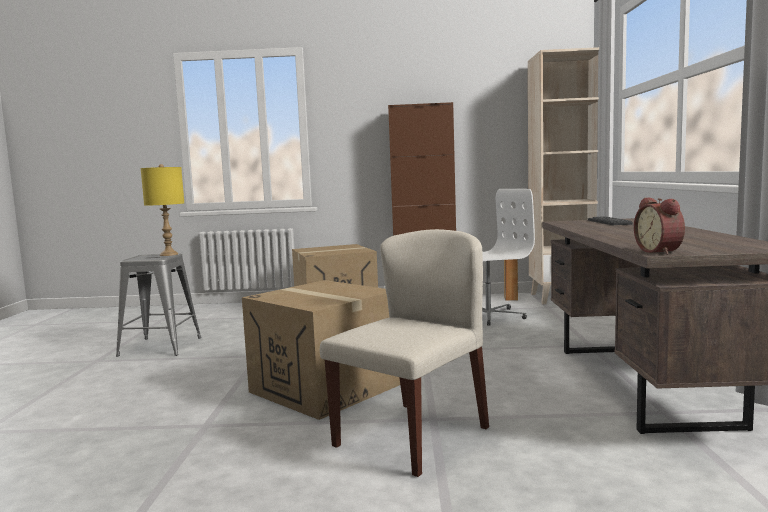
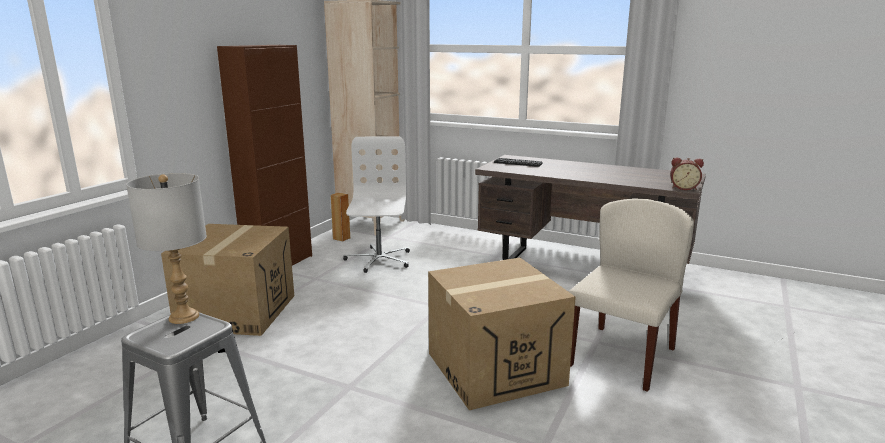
camera: 65 degrees left, 10 degrees up
(169, 254) = (184, 316): yellow table lamp -> grey table lamp
(412, 435) = (621, 356): beige chair -> beige chair turned 60 degrees clockwise

